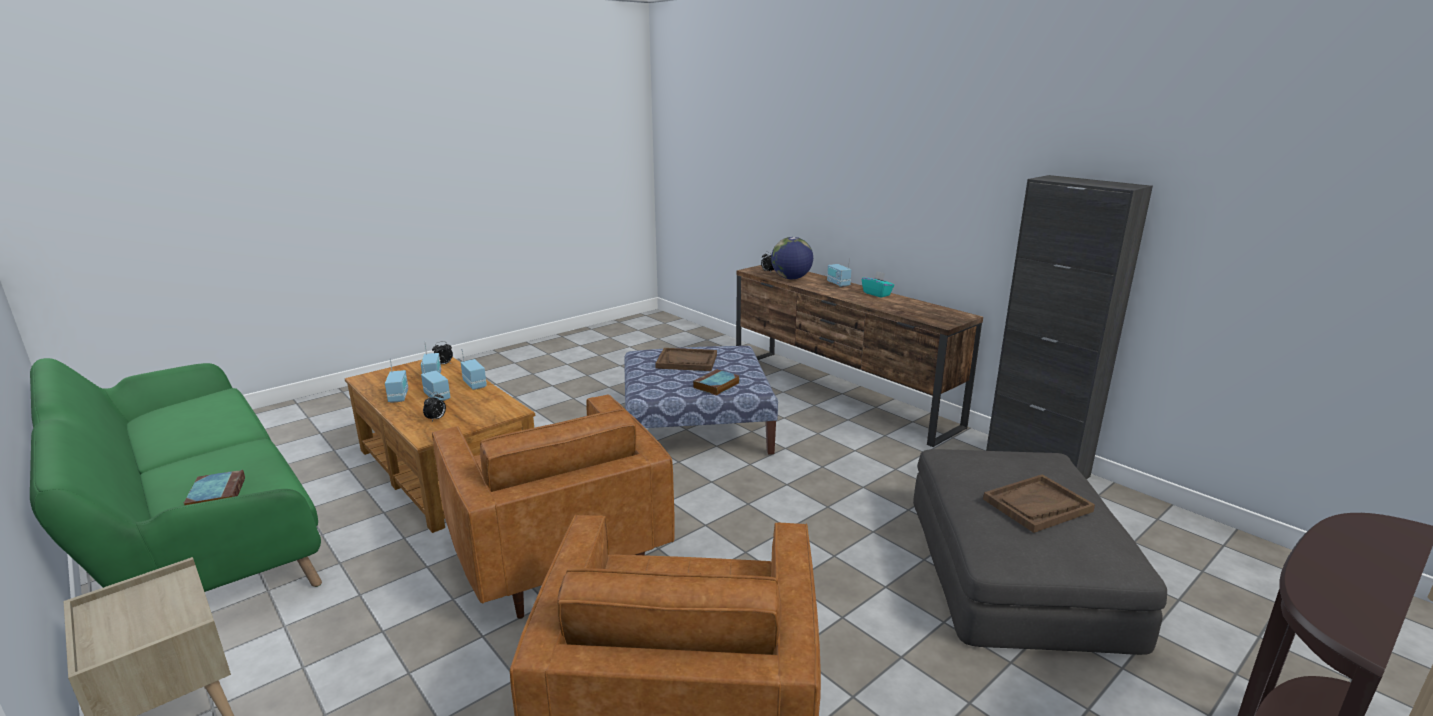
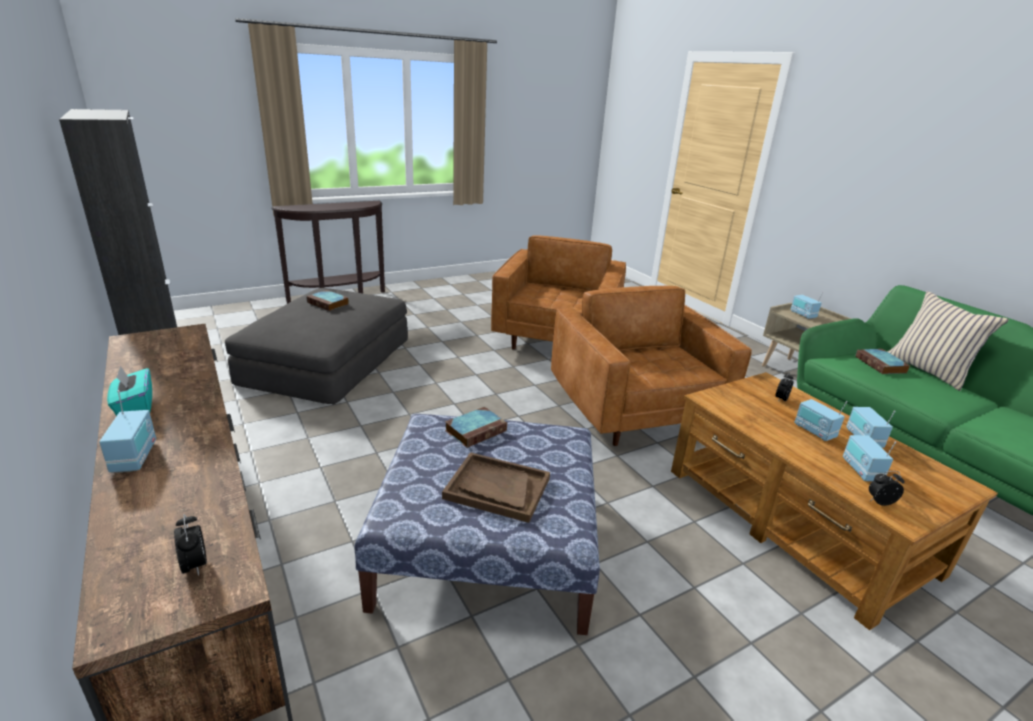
camera: 170 degrees left, 5 degrees up
(147, 501) = (929, 370): none -> beige pillow
(475, 384) = (787, 447): radio -> radio (802, 315)
(791, 278) = (193, 504): globe -> none
(1037, 505) = (329, 303): brown tray -> book

